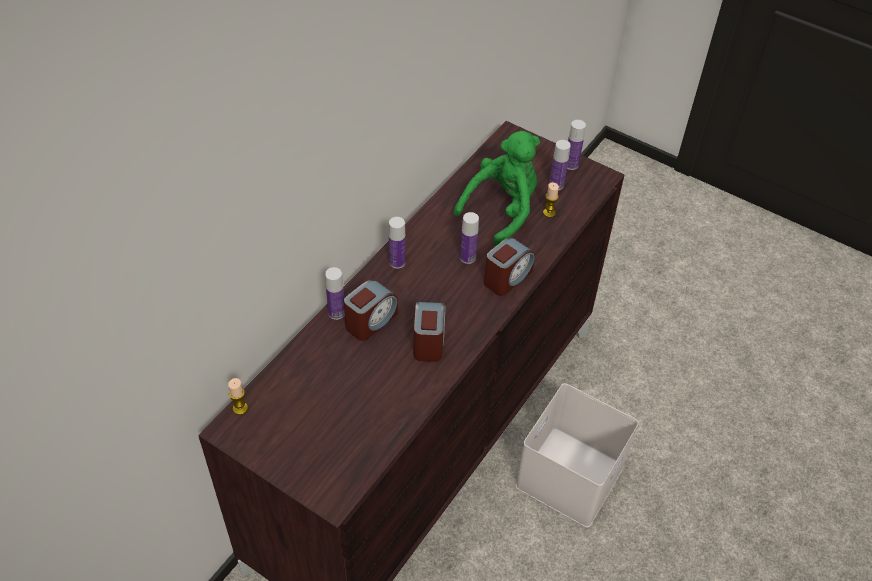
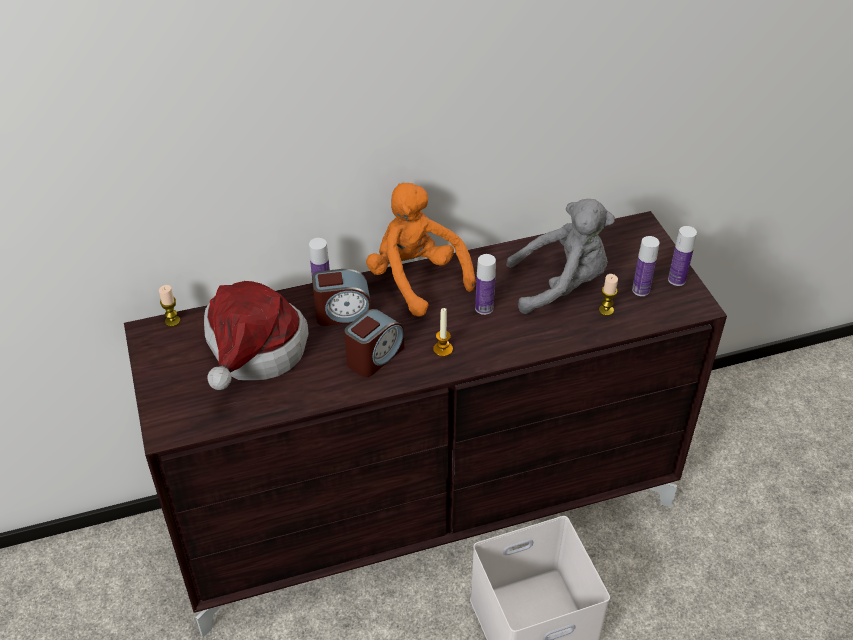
camera: 40 degrees right, 5 degrees down
(333, 392) = (253, 351): none -> hat
(397, 262) = (416, 279): bottle -> orange plush toy
(471, 306) = (443, 349): none -> candle
(502, 210) = (561, 285): green plush toy -> grey plush toy
(507, 277) = (503, 344): alarm clock -> none

